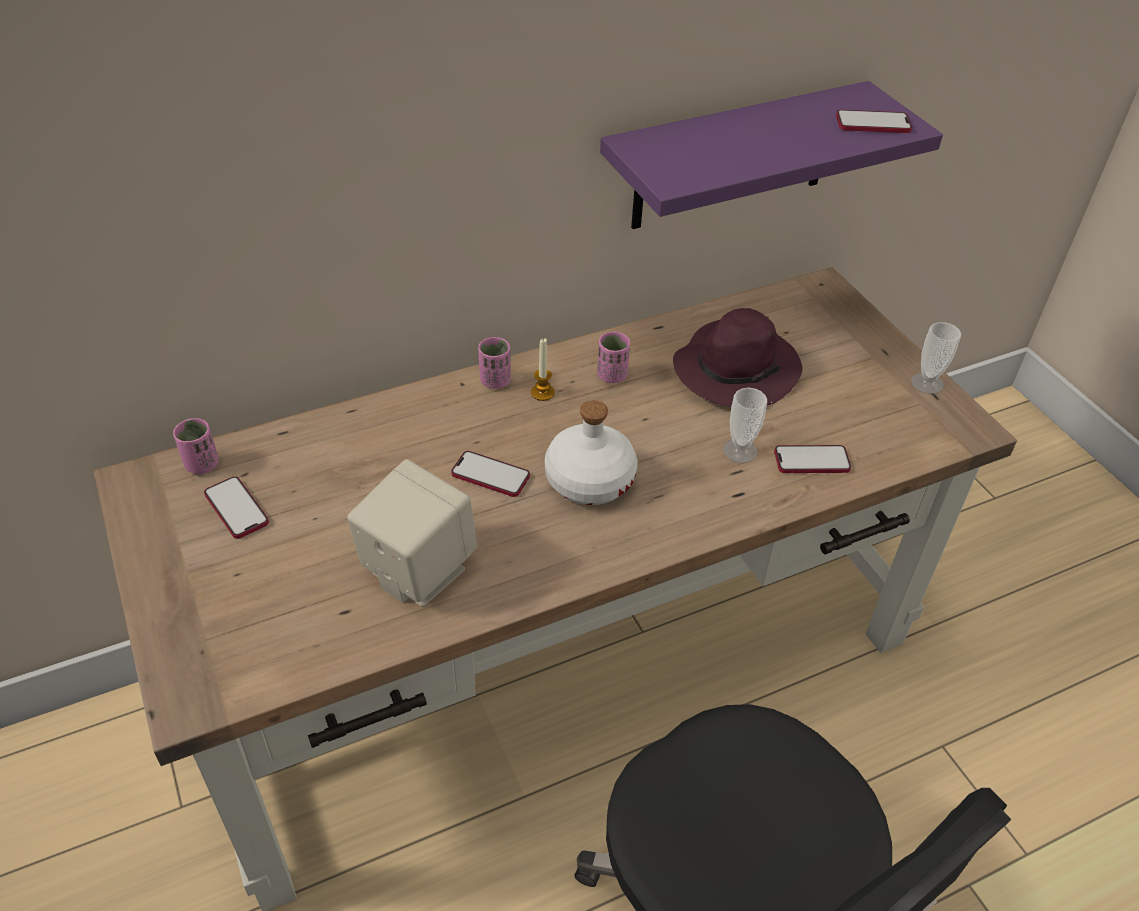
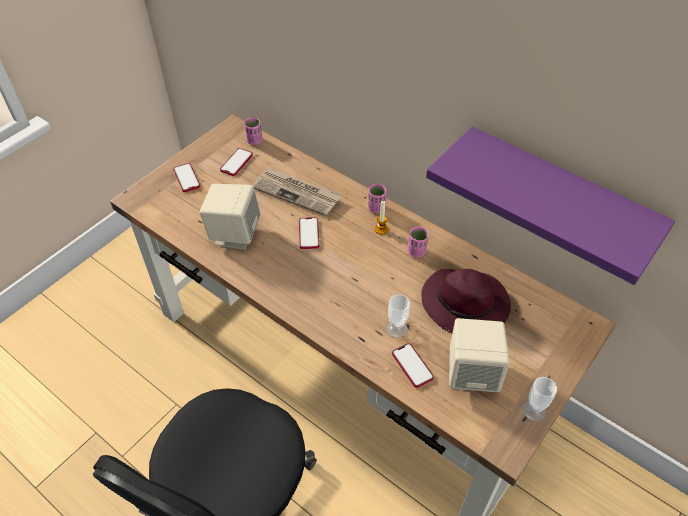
camera: 65 degrees right, 5 degrees up
(387, 456) = (297, 193): none -> newspaper
(588, 480) = (330, 271): white bottle -> none
(849, 411) = (472, 373): none -> beige speaker
(872, 124) = (611, 236): phone -> phone (187, 178)

